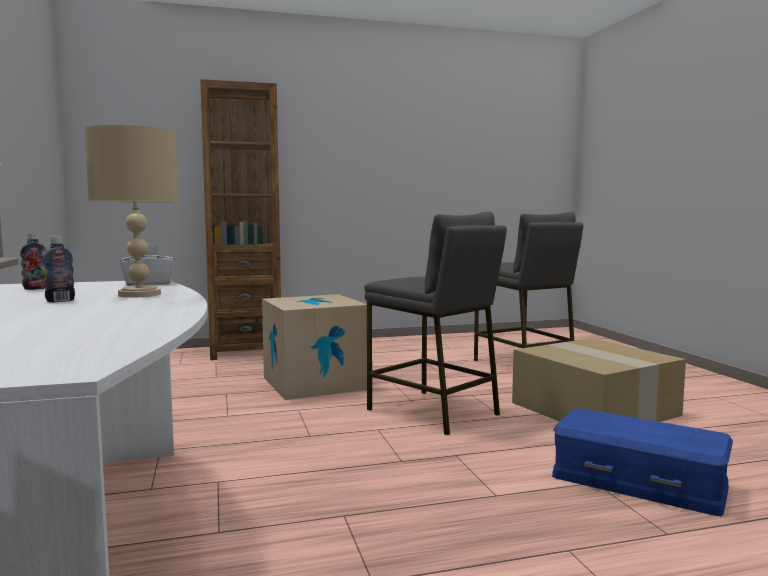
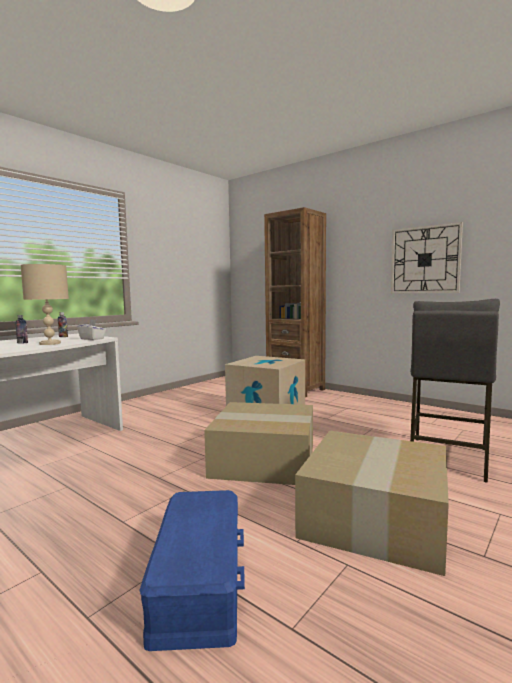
camera: 55 degrees right, 0 degrees up
(398, 171) = (425, 260): none -> wall clock
(433, 412) = (262, 461): grey stool -> cardboard box

